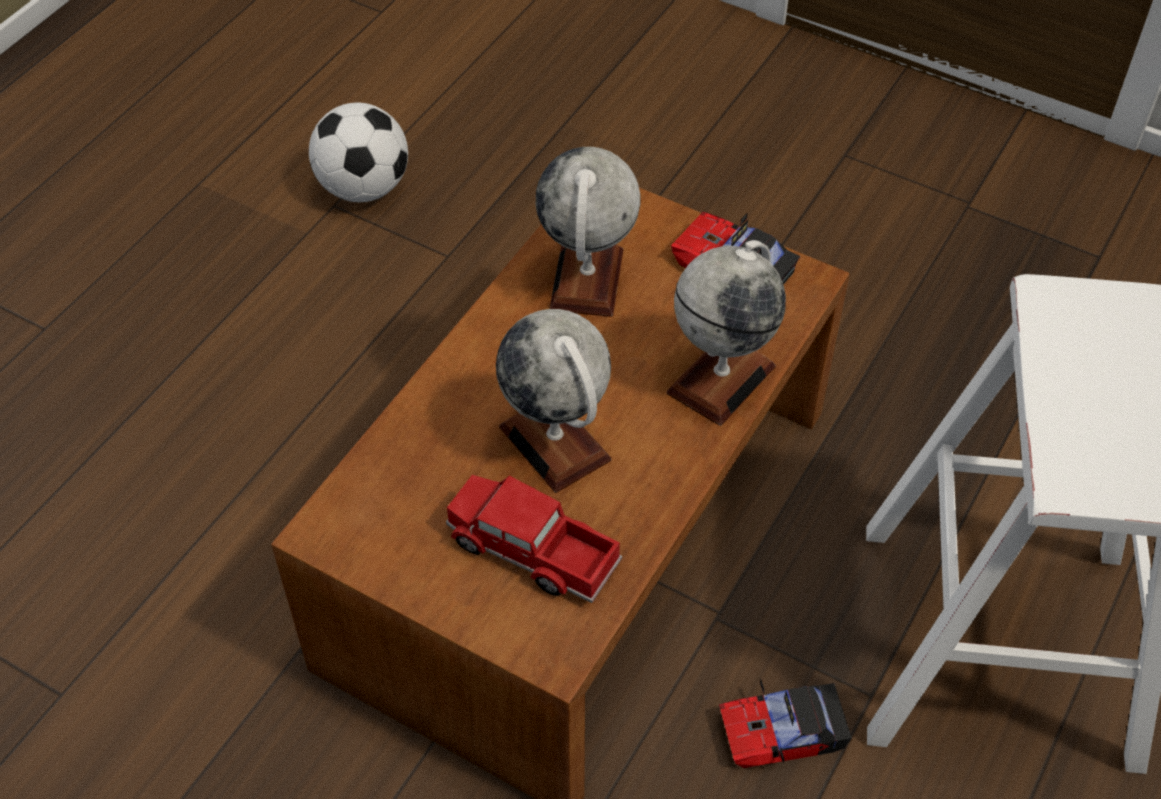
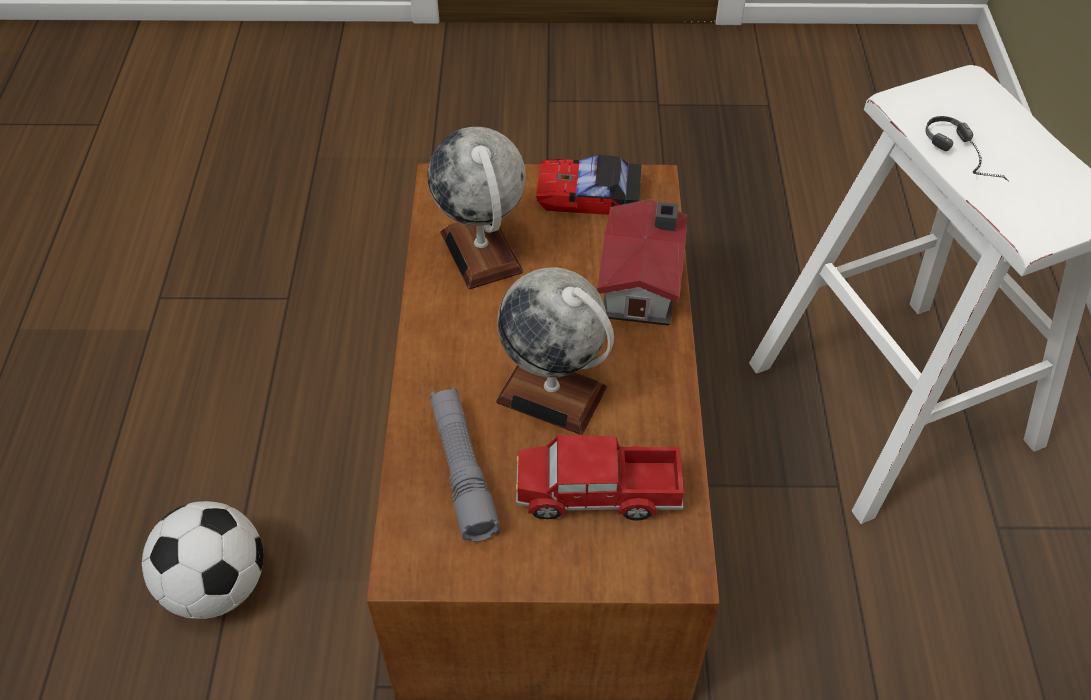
camera: 30 degrees left, 0 degrees up
(363, 188) = (177, 272): football -> football (216, 585)
(426, 473) = (462, 470): none -> grey flashlight
(721, 379) = (643, 284): globe -> toy house
(782, 732) = (797, 546): toy car -> none
(1065, 383) = (969, 160): none -> headphones

